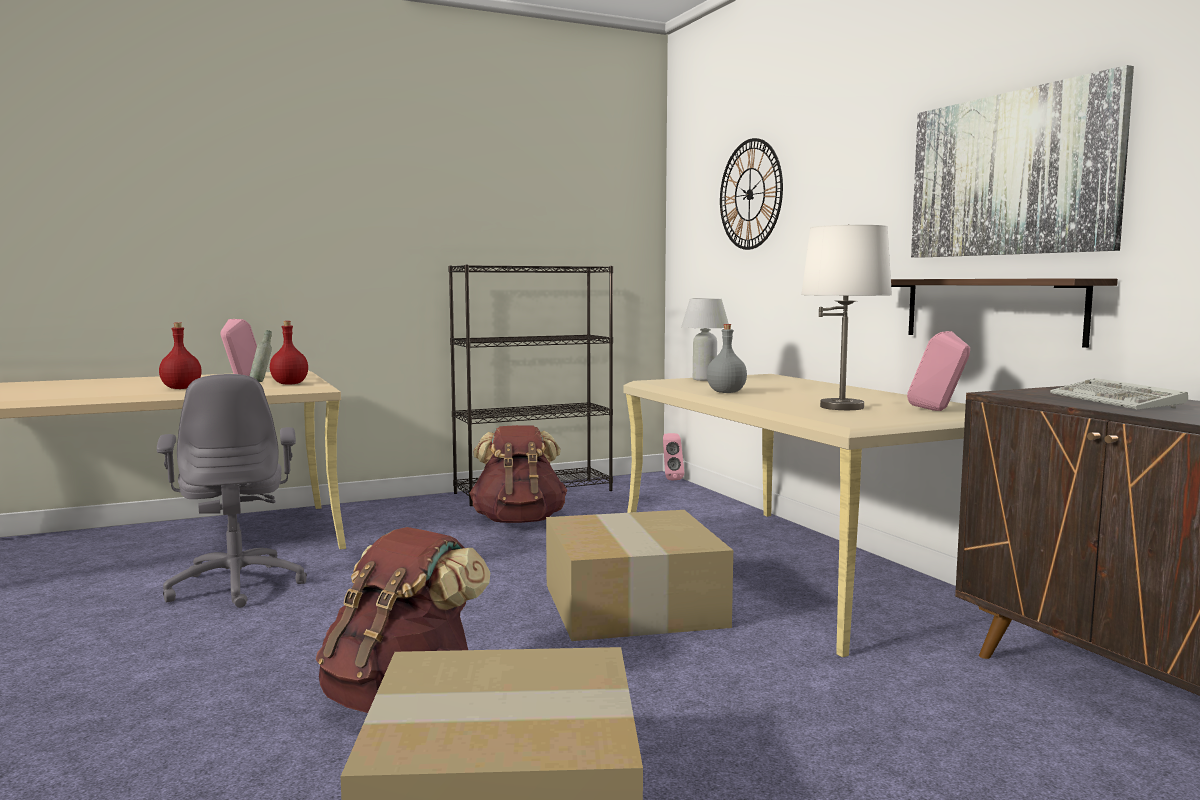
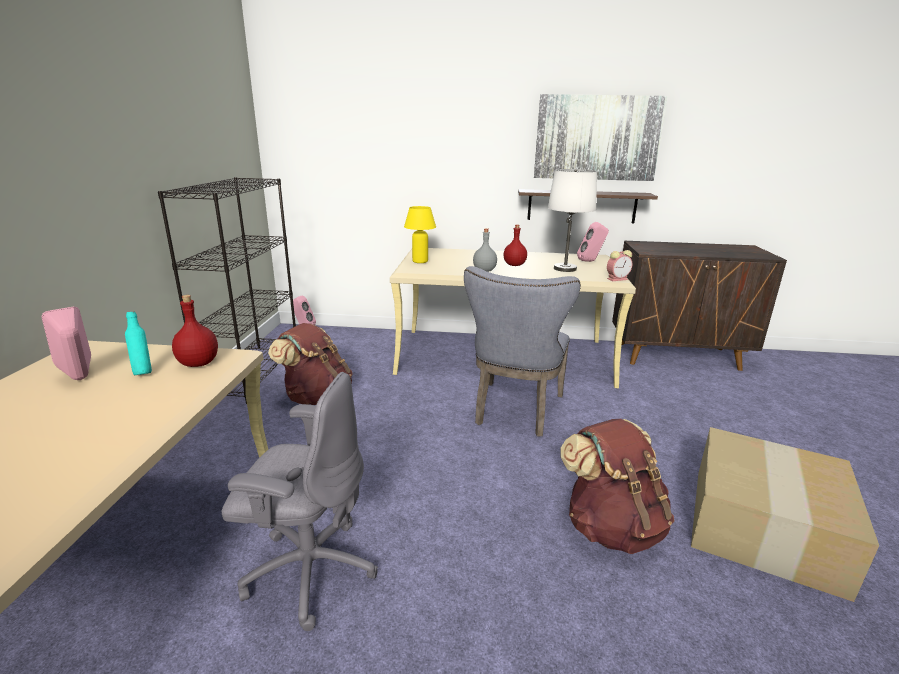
camera: 60 degrees left, 15 degrees up
(182, 388) = (118, 422): red bottle -> red bottle (514, 265)
(262, 381) = (143, 372): grey bottle -> turquoise bottle
(630, 604) = (515, 412): cardboard box -> grey chair
(704, 379) = (420, 261): white table lamp -> yellow table lamp
(750, 194) = (375, 123): wall clock -> none
(855, 423) = (617, 279): none -> alarm clock
(1118, 401) = (682, 248): keyboard -> none

